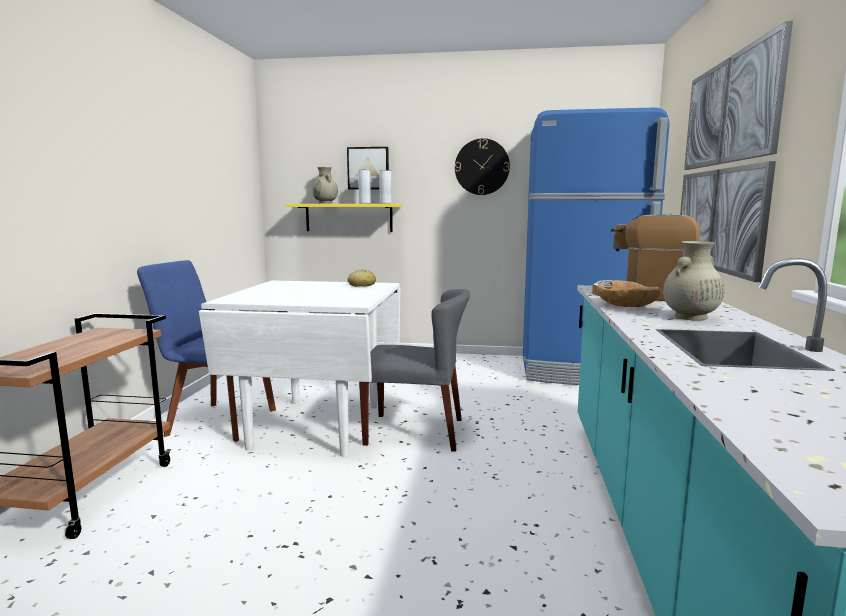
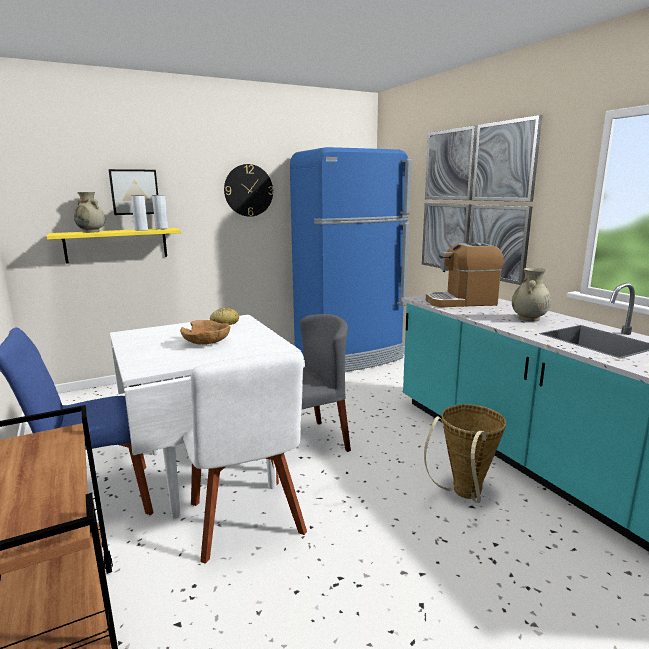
camera: 35 degrees left, 5 degrees up
(288, 472) = (247, 522): none -> white chair
(521, 532) = (463, 494): none -> basket
(627, 306) = (478, 314): brown bowl -> brown bowl (207, 342)

